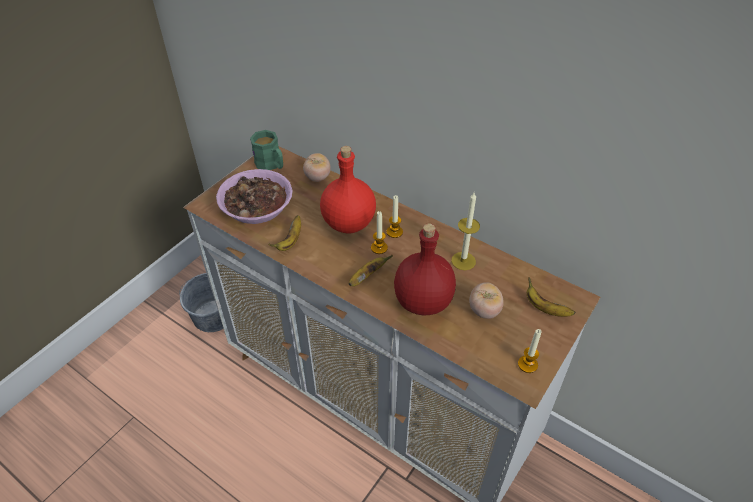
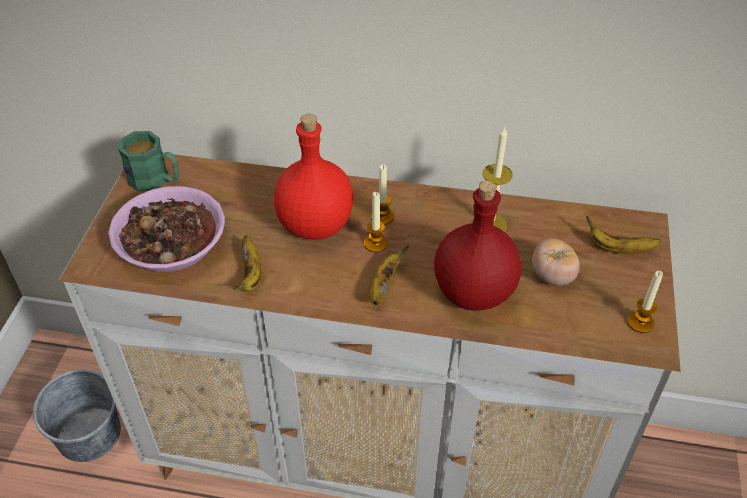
camera: 25 degrees left, 0 degrees up
(317, 177) = (233, 177): tomato -> none

